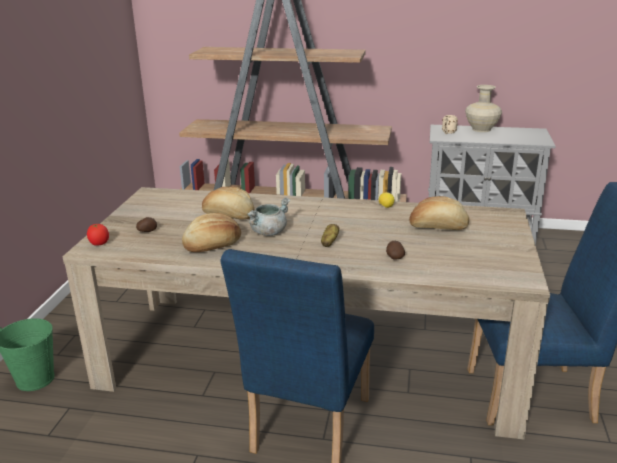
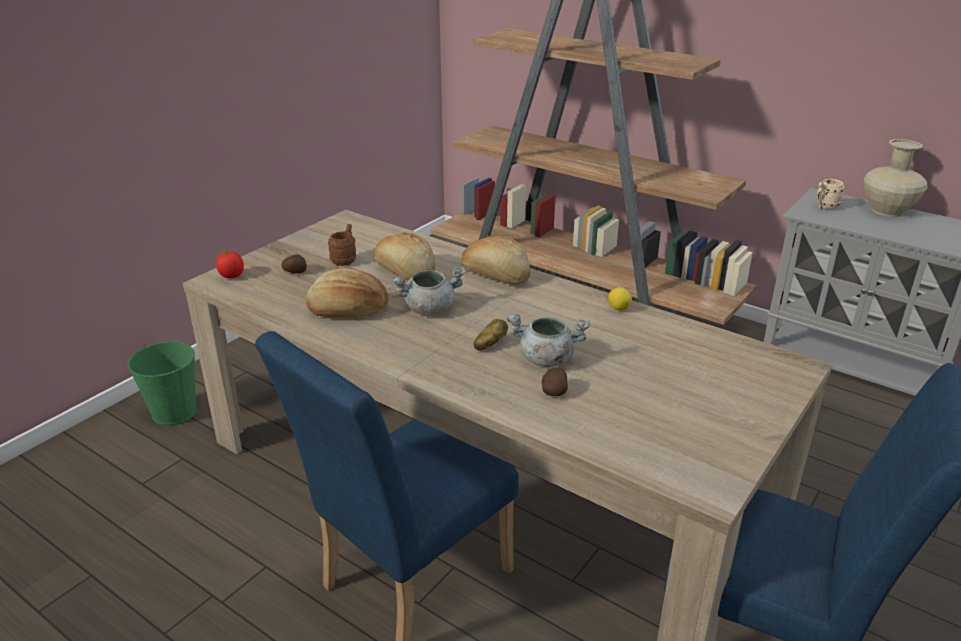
camera: 25 degrees right, 5 degrees up
(177, 216) = (345, 260): none -> brown mug
(371, 242) = (546, 359): none -> grey cooking pot
(438, 227) = (663, 360): bread -> bread (496, 276)

